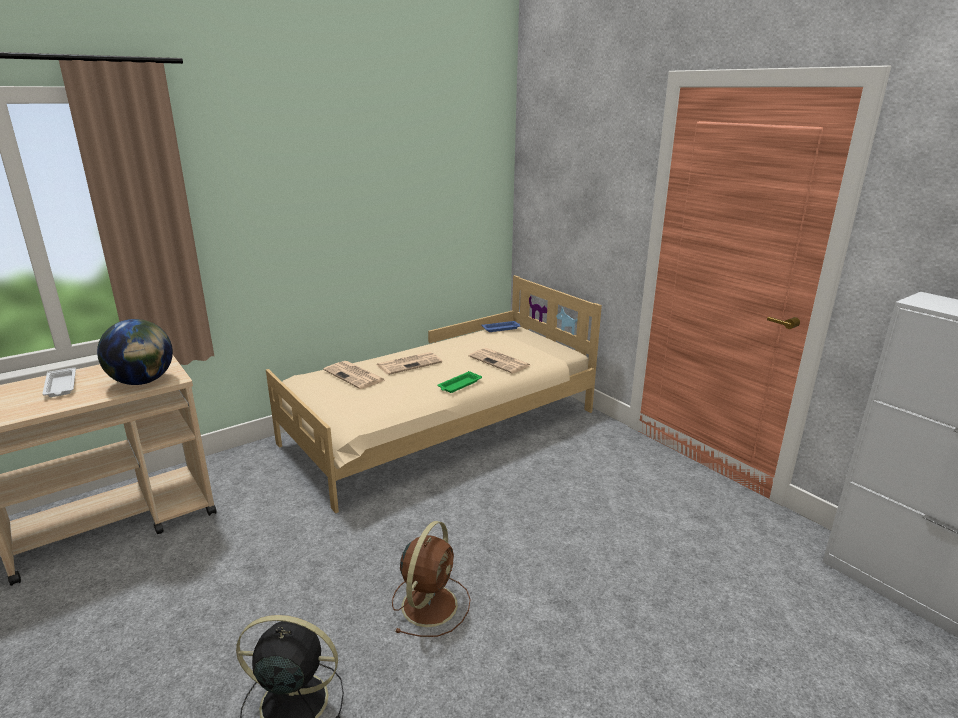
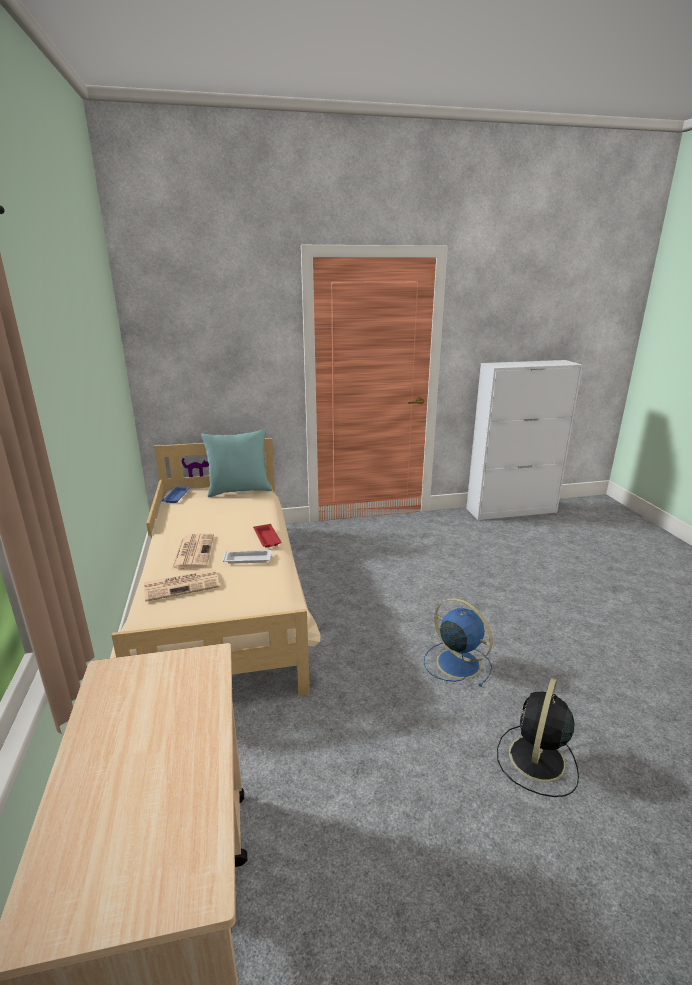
camera: 65 degrees left, 0 degrees up
(61, 386) = (122, 779): white tray -> white tray (248, 559)
(143, 381) = (193, 684): globe -> none
(430, 603) = (456, 662): brown fan -> blue fan
(459, 385) = (267, 538): green tray -> red tray
(500, 361) = (243, 512): newspaper -> none
(545, 347) = (239, 490): none -> turquoise pillow

